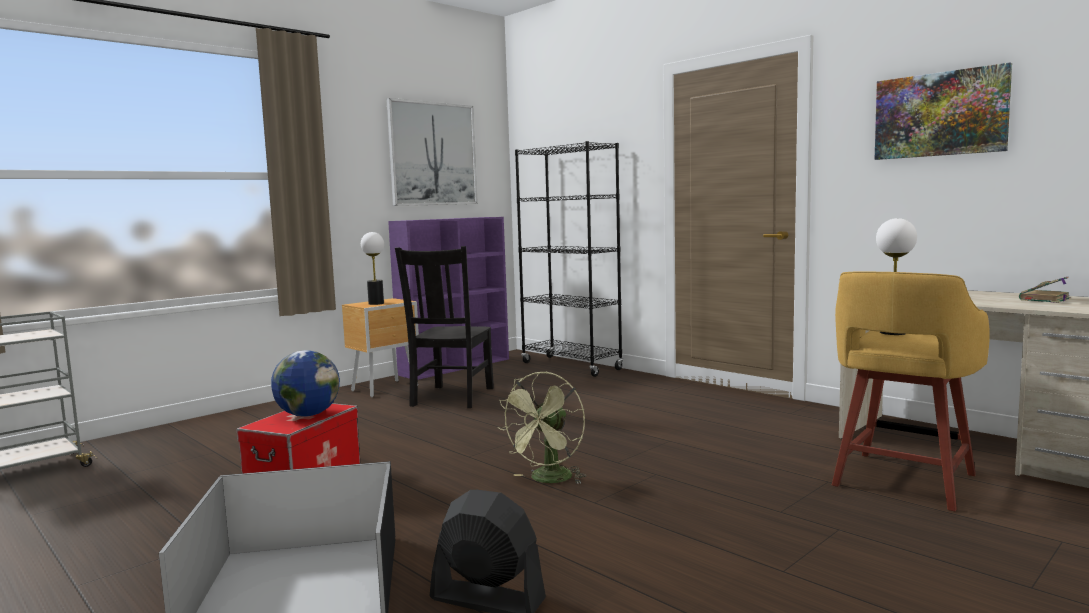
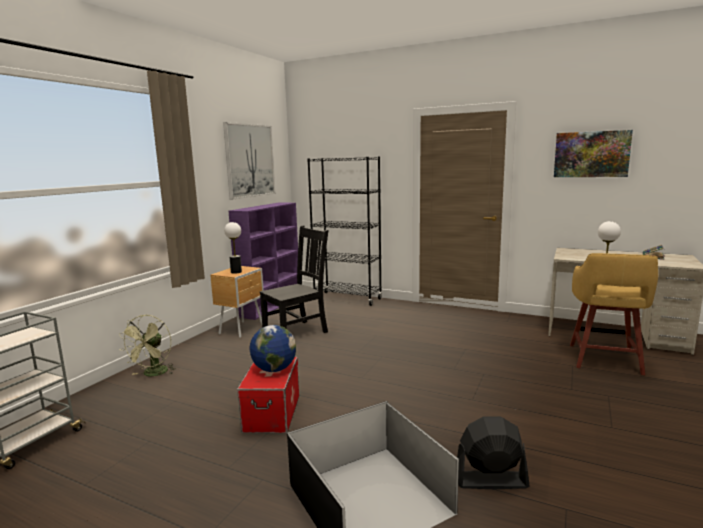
camera: 20 degrees left, 5 degrees up
(451, 398) = (297, 332): black chair -> black chair turned 120 degrees counterclockwise
(548, 480) = (429, 388): green fan -> green fan (153, 374)

